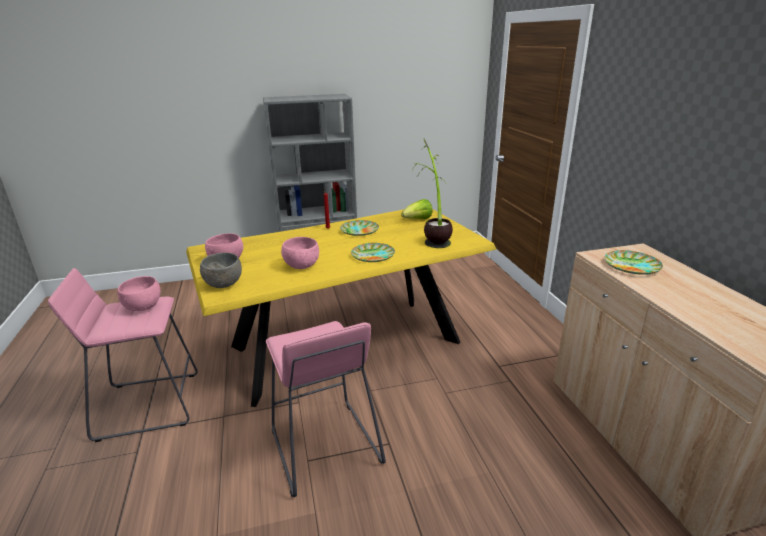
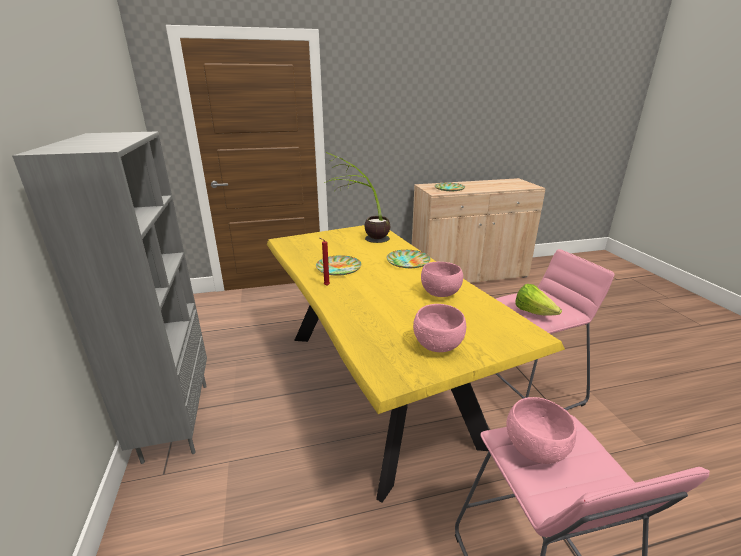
camera: 90 degrees left, 0 degrees up
(223, 284) = (504, 337): grey bowl -> none
(417, 220) = (316, 243): lettuce -> lettuce (533, 312)

